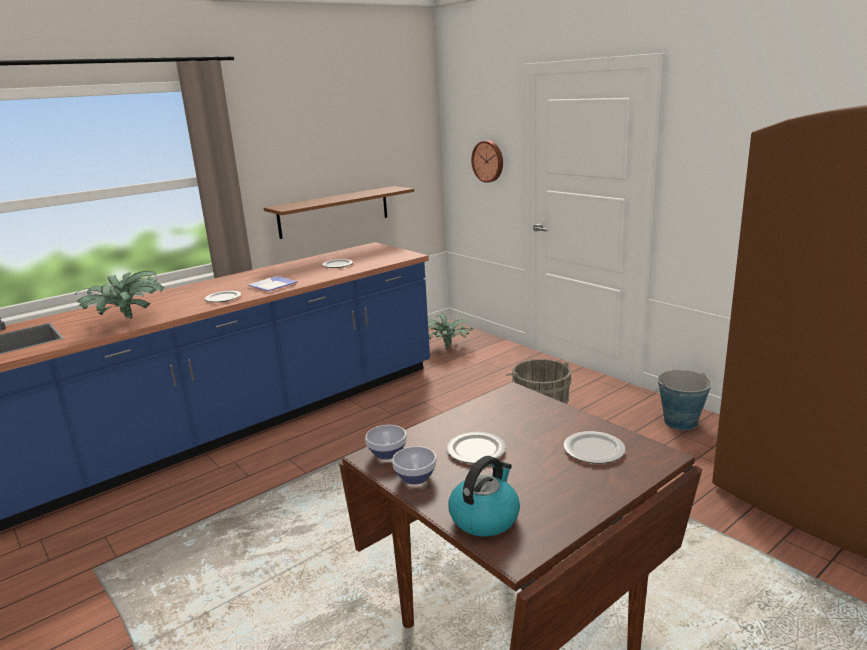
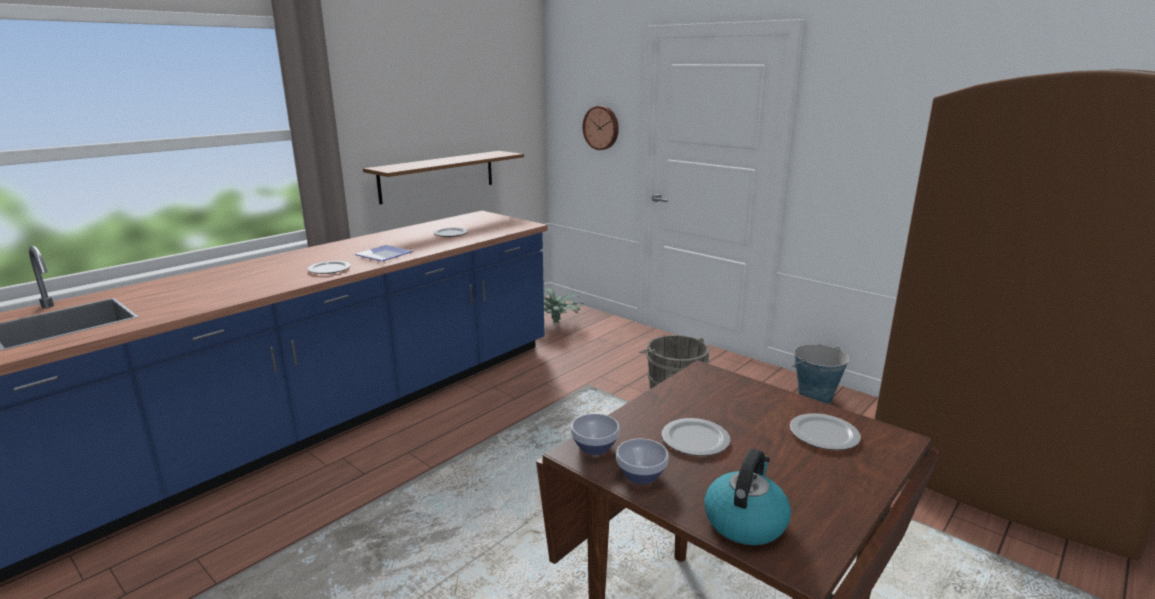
camera: 10 degrees left, 0 degrees up
(127, 320) = (216, 294): potted plant -> none

